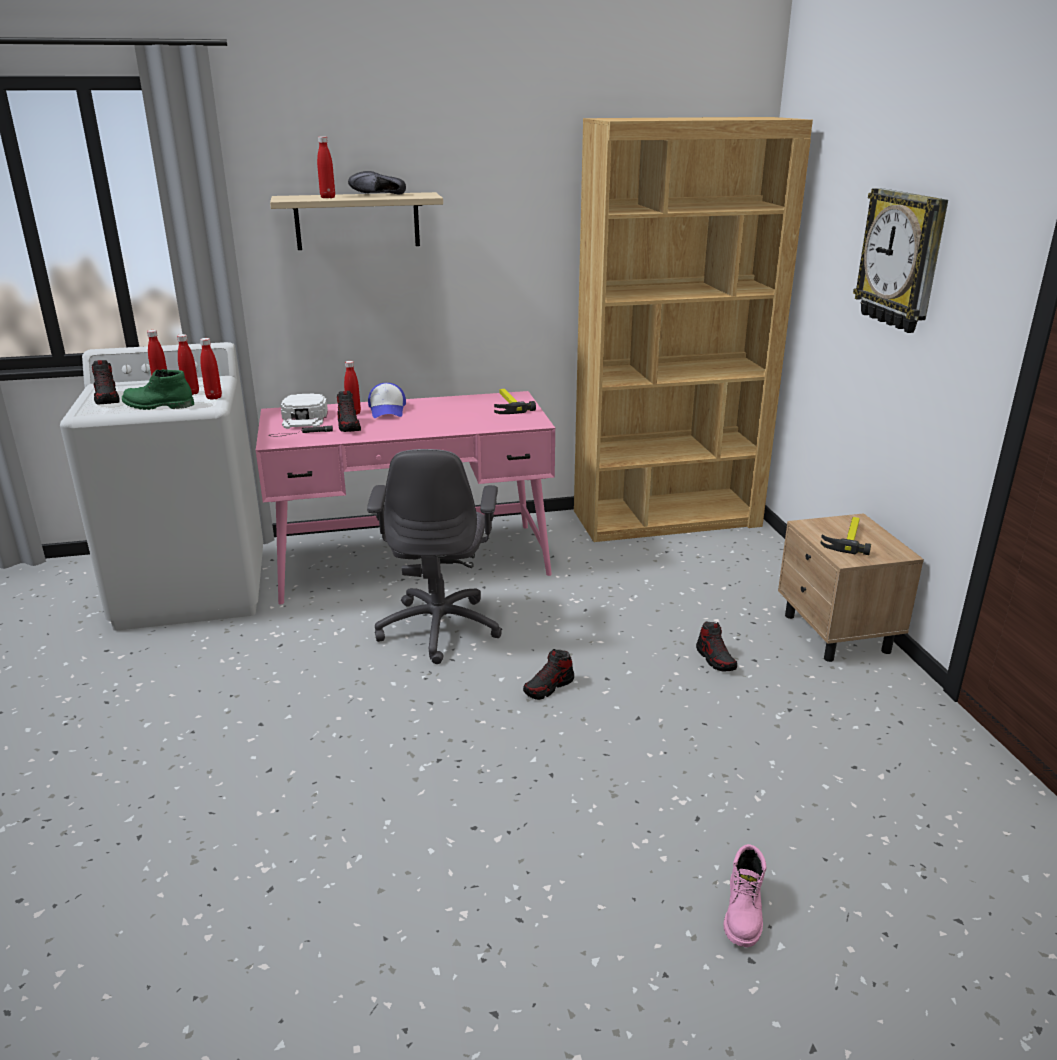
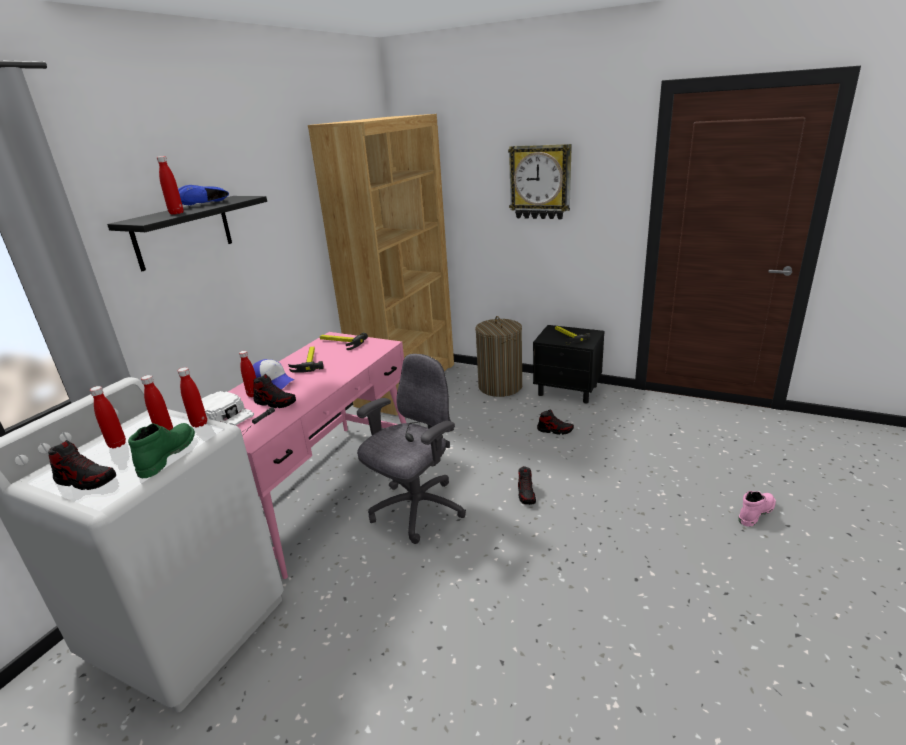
camera: 50 degrees left, 0 degrees up
(158, 406) = (167, 455): green boot -> green boot turned 150 degrees clockwise
(357, 221) = (183, 232): beige shelf -> black shelf
(377, 195) = (206, 204): black shoe -> blue shoe
(440, 627) = (416, 510): grey office chair -> grey office chair turned 90 degrees counterclockwise
(446, 407) = (308, 361): none -> hammer
(744, 912) = (755, 512): pink boot -> pink boot turned 90 degrees counterclockwise
(761, 579) = (500, 386): none -> laundry basket
(836, 634) = (568, 390): beige nightstand -> black nightstand

